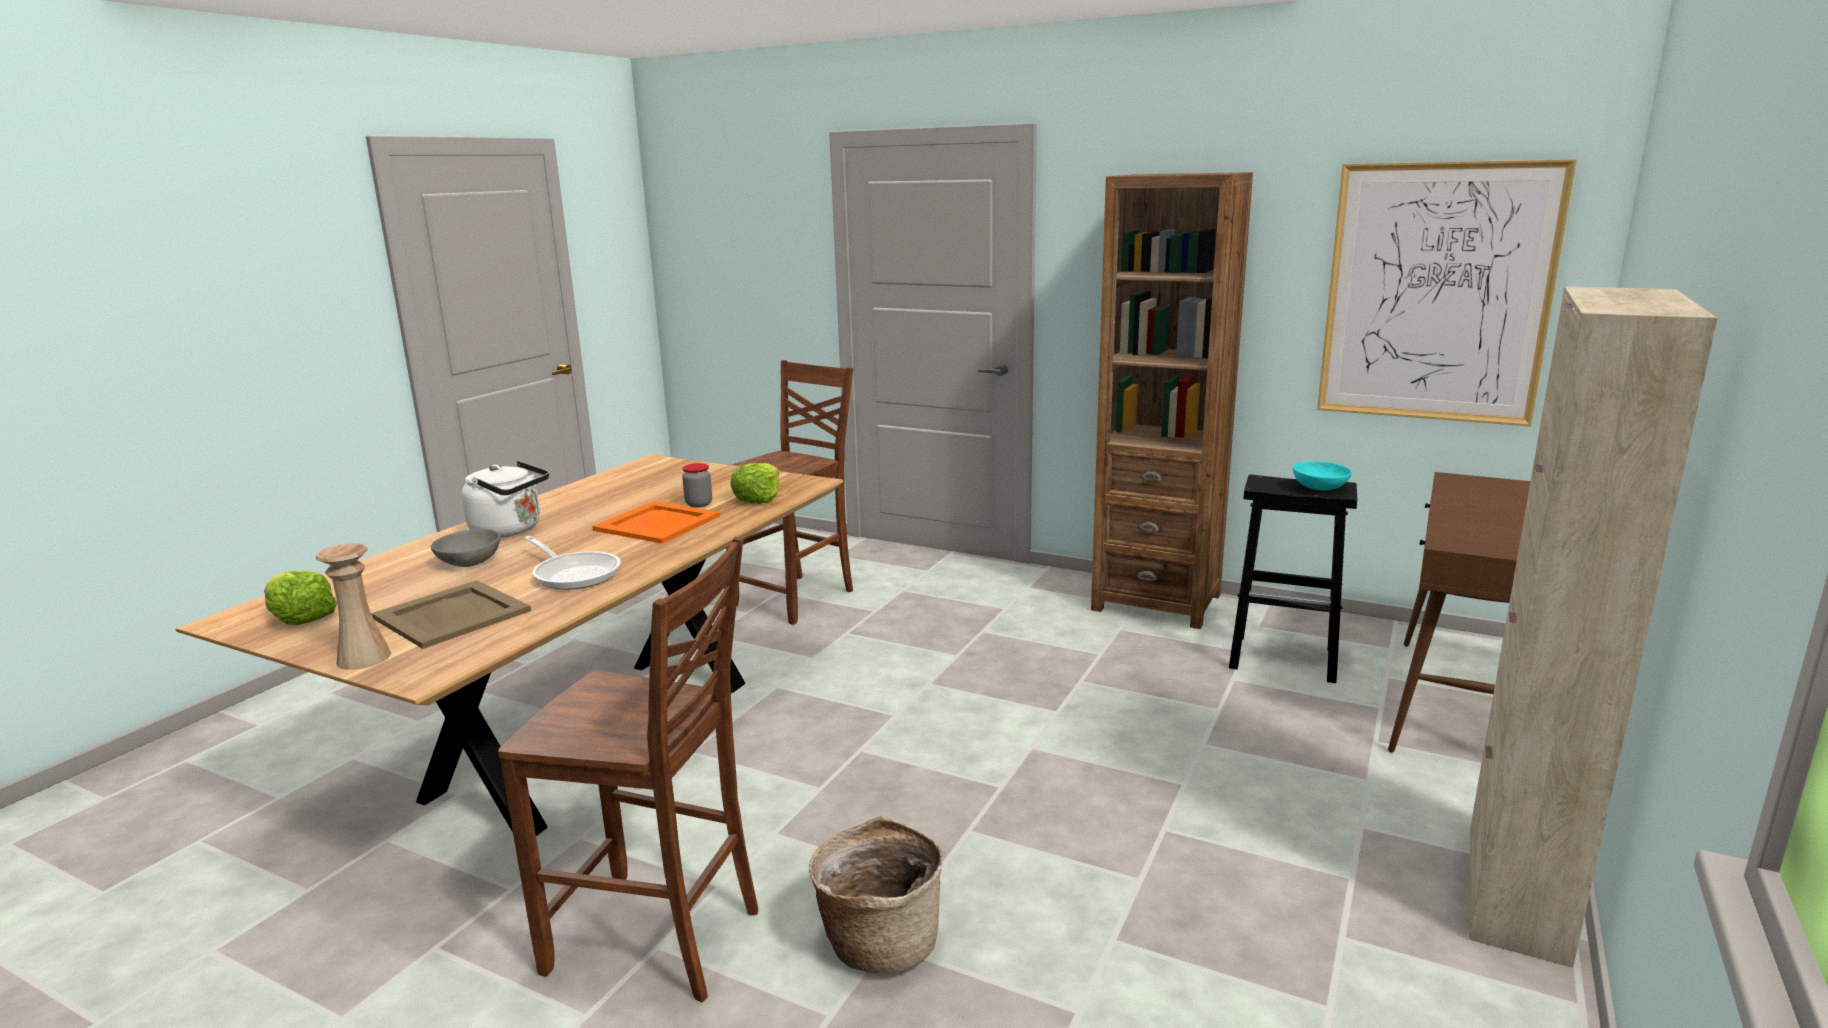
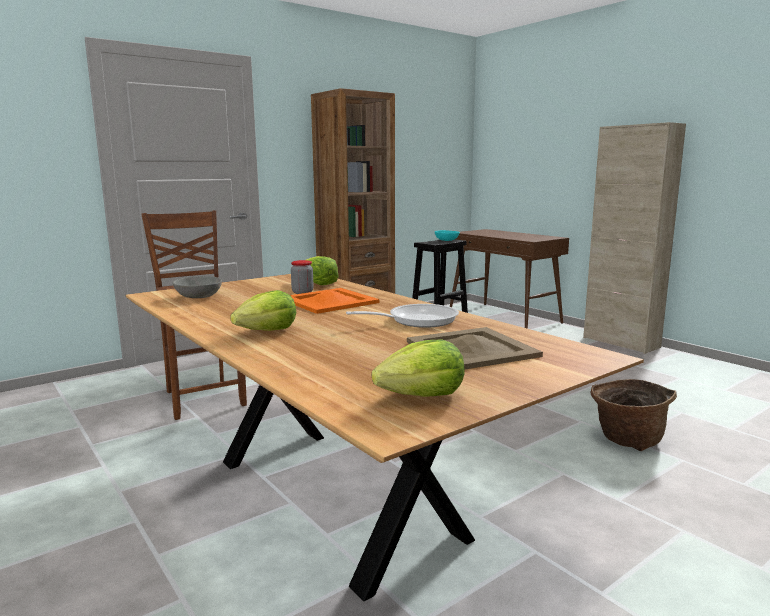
camera: 65 degrees left, 5 degrees down
(364, 658) = (551, 372): beige vase -> none
(468, 562) = (340, 343): grey bowl -> grey bowl (198, 297)
(510, 530) = (267, 331): white kettle -> lettuce
(658, 941) = (613, 498): brown chair -> none
(1436, 293) = (428, 158): picture -> none

